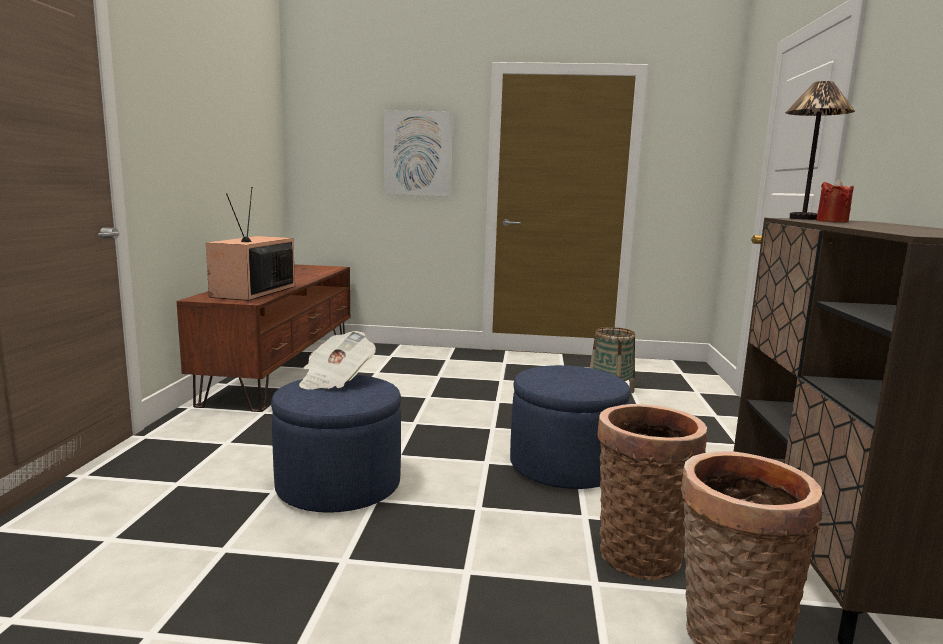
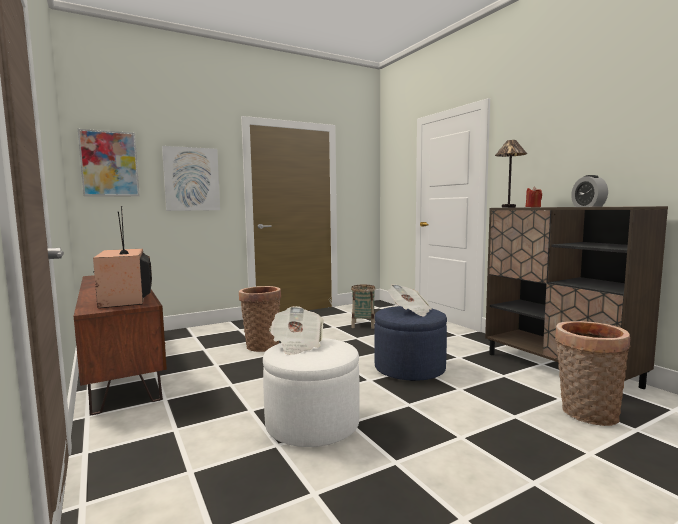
camera: 35 degrees left, 5 degrees down
(326, 134) = (109, 164): none -> picture
(338, 485) = (312, 424): blue ottoman -> white ottoman
(571, 377) = (410, 311): none -> newspaper
(639, 552) = (505, 395): basket -> basket (262, 345)
(880, 229) = (588, 206): none -> alarm clock

